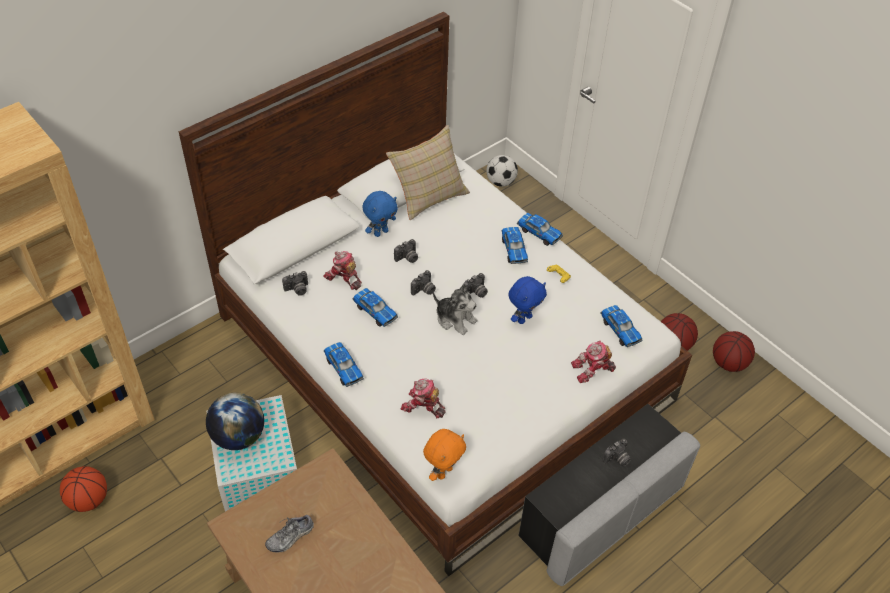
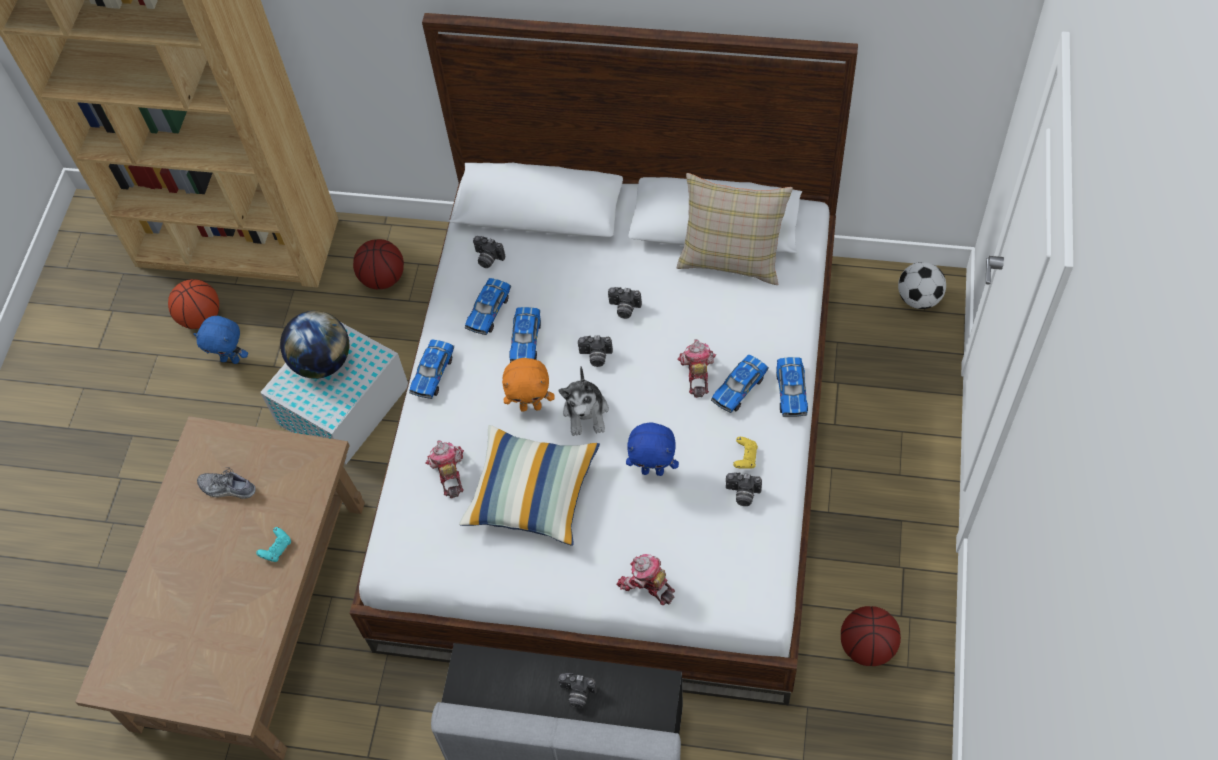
camera: 55 degrees right, 10 degrees up
(343, 278) = (541, 281): toy robot -> toy robot (696, 373)
(367, 539) = (277, 549): none -> turquoise game controller
(381, 232) = (634, 259): blue plush toy -> blue plush toy (231, 359)
(443, 472) = (393, 550): orange plush toy -> orange plush toy (531, 406)
(476, 293) = (640, 402): camera -> camera (742, 494)
(480, 379) = (532, 493): none -> pillow
(620, 329) = (731, 569): toy car -> toy car (489, 310)
(729, 363) = (903, 724): basketball -> basketball (383, 278)

